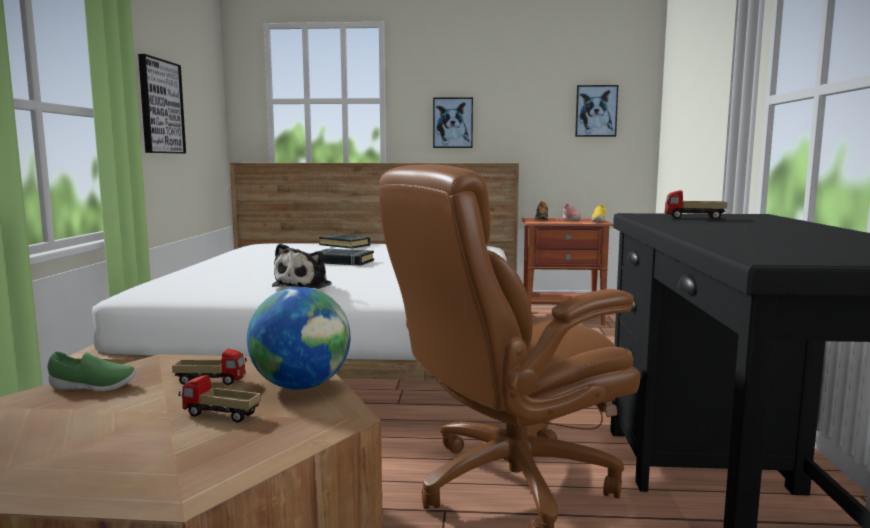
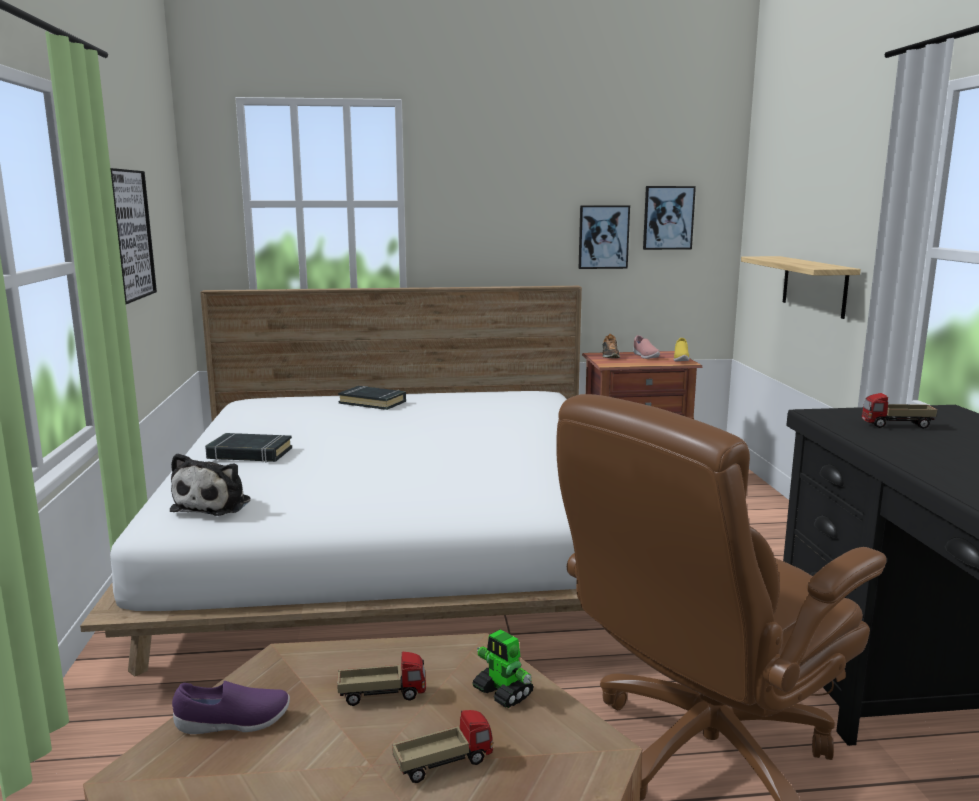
camera: 10 degrees left, 5 degrees up
(92, 387) = (233, 723): green shoe -> purple shoe
(220, 415) = (444, 764): toy truck -> toy truck turned 150 degrees clockwise
(301, 386) = (503, 693): globe -> toy robot
(305, 285) = (387, 497): plush toy -> plush toy (215, 504)
(343, 262) = (399, 441): black book -> black book (249, 454)
(453, 123) = (492, 232): picture -> picture (603, 237)
(701, 152) = (814, 286): none -> shelf

